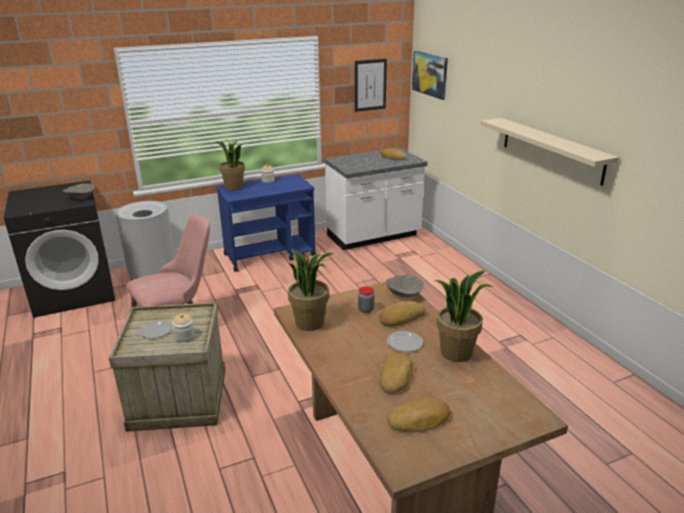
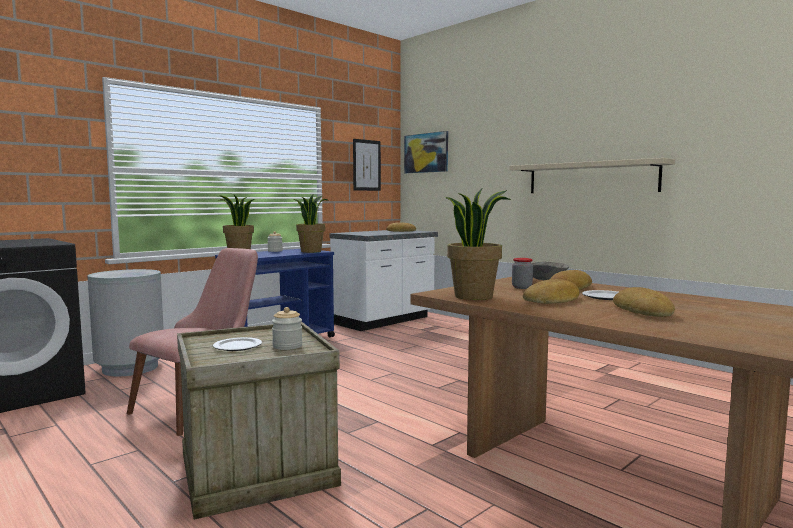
camera: 20 degrees left, 20 degrees down
(80, 198) = (48, 242): grey bowl -> none
(419, 420) = (735, 327): bread -> bread (552, 300)
(456, 352) = (670, 297): potted plant -> potted plant (311, 251)

